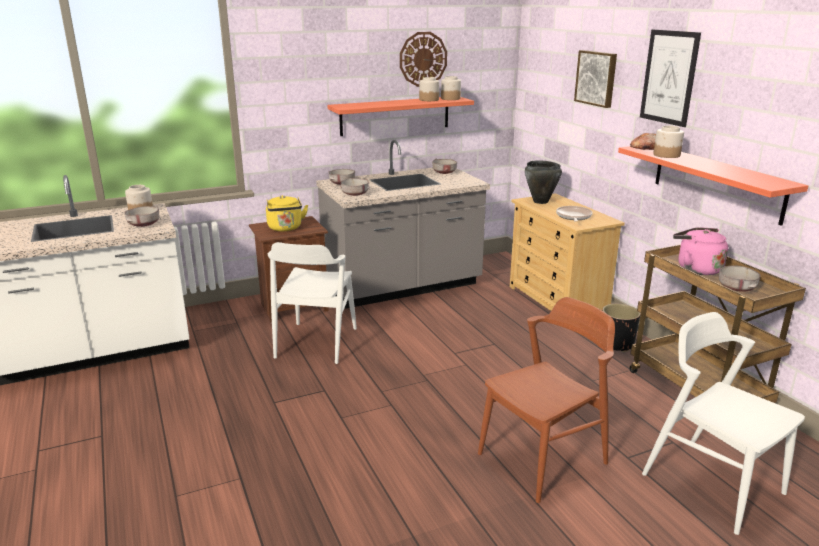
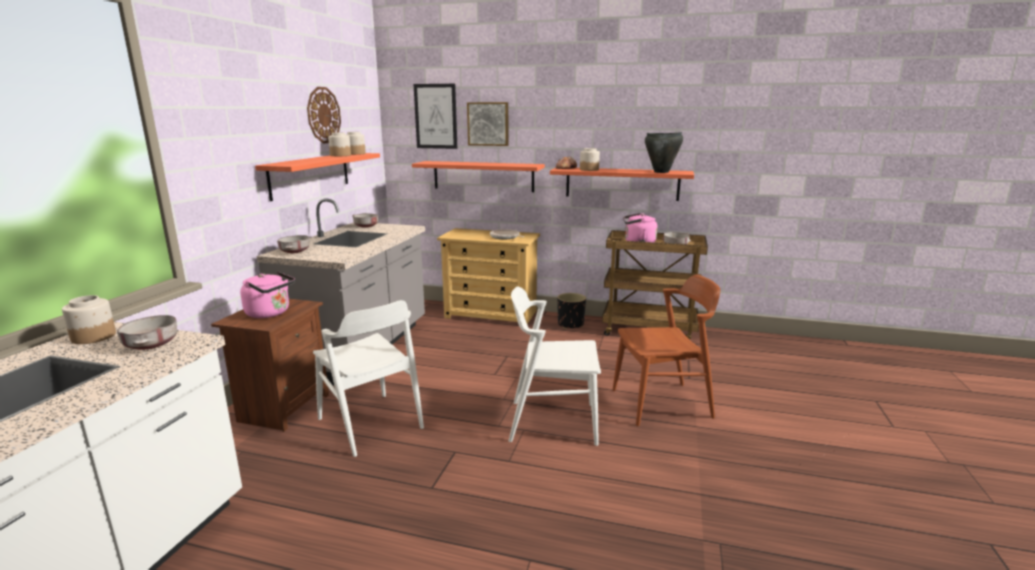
camera: 50 degrees left, 5 degrees down
(285, 228) = (270, 313): yellow kettle -> pink kettle
(354, 194) = (335, 255): grey bowl -> none
(540, 202) = (461, 234): black cooking pot -> black cooking pot (661, 172)
(543, 458) = (661, 403): brown chair -> brown chair turned 75 degrees clockwise
(585, 140) = (483, 176): none -> shelf
(669, 77) = (565, 115): picture -> picture (435, 116)
(712, 483) = (735, 368): white chair -> white chair (552, 422)

